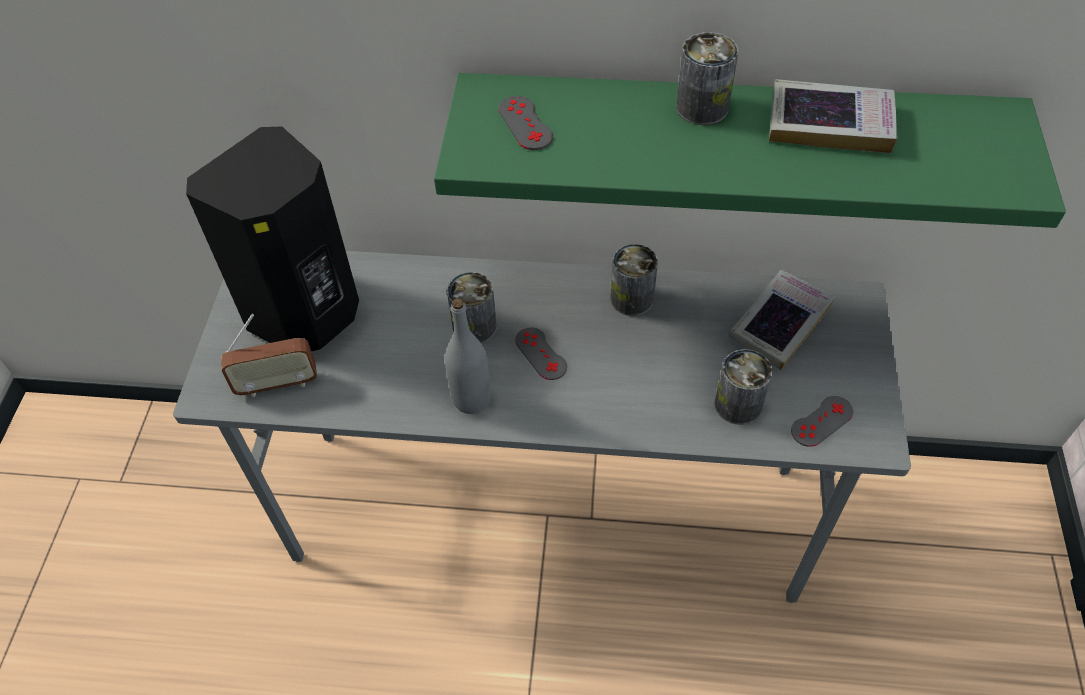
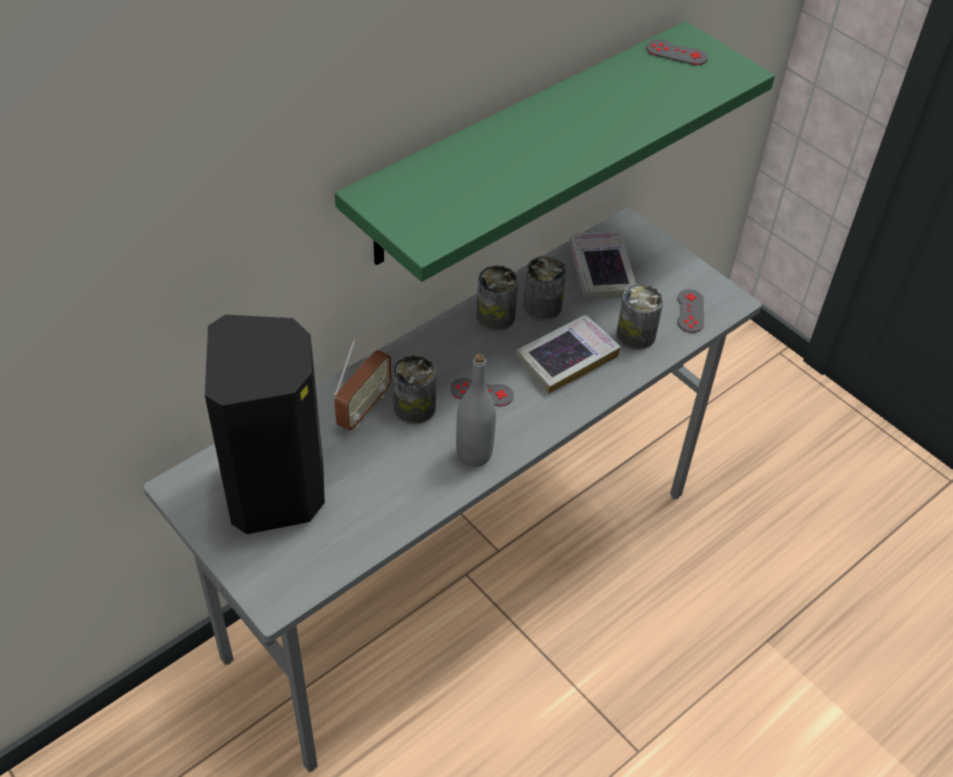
camera: 50 degrees left, 5 degrees down
(277, 384) = (321, 551): radio -> radio (363, 408)
(525, 123) = (430, 197): grey game controller -> grey game controller (676, 53)
(702, 107) = (524, 124): can -> can (542, 306)
(830, 123) = (606, 93): book -> book (567, 358)

